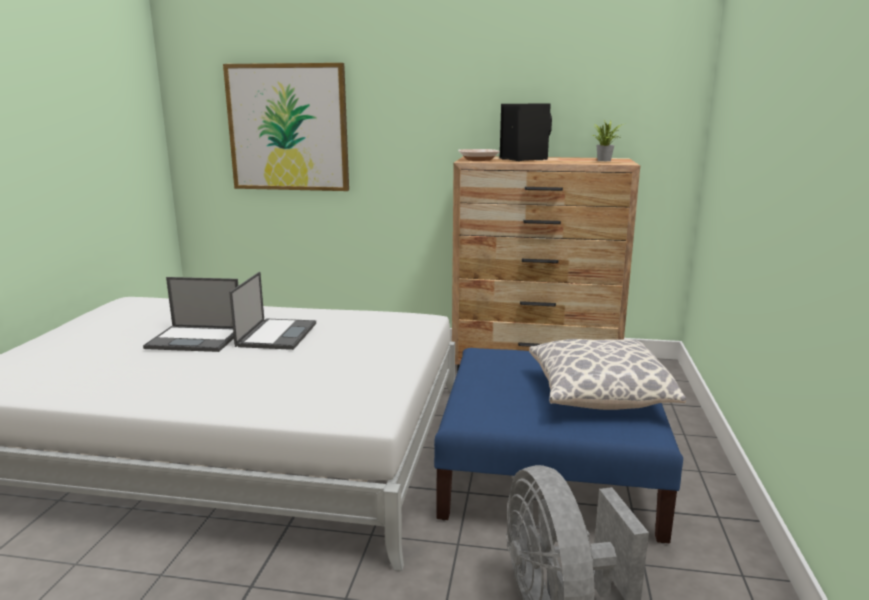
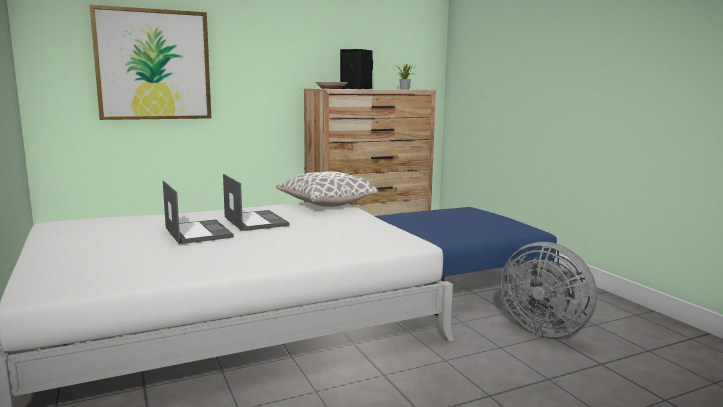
camera: 35 degrees left, 5 degrees down
(196, 339) = (197, 232): laptop -> laptop turned 90 degrees counterclockwise
(598, 396) = (486, 222): pillow -> pillow (326, 204)

